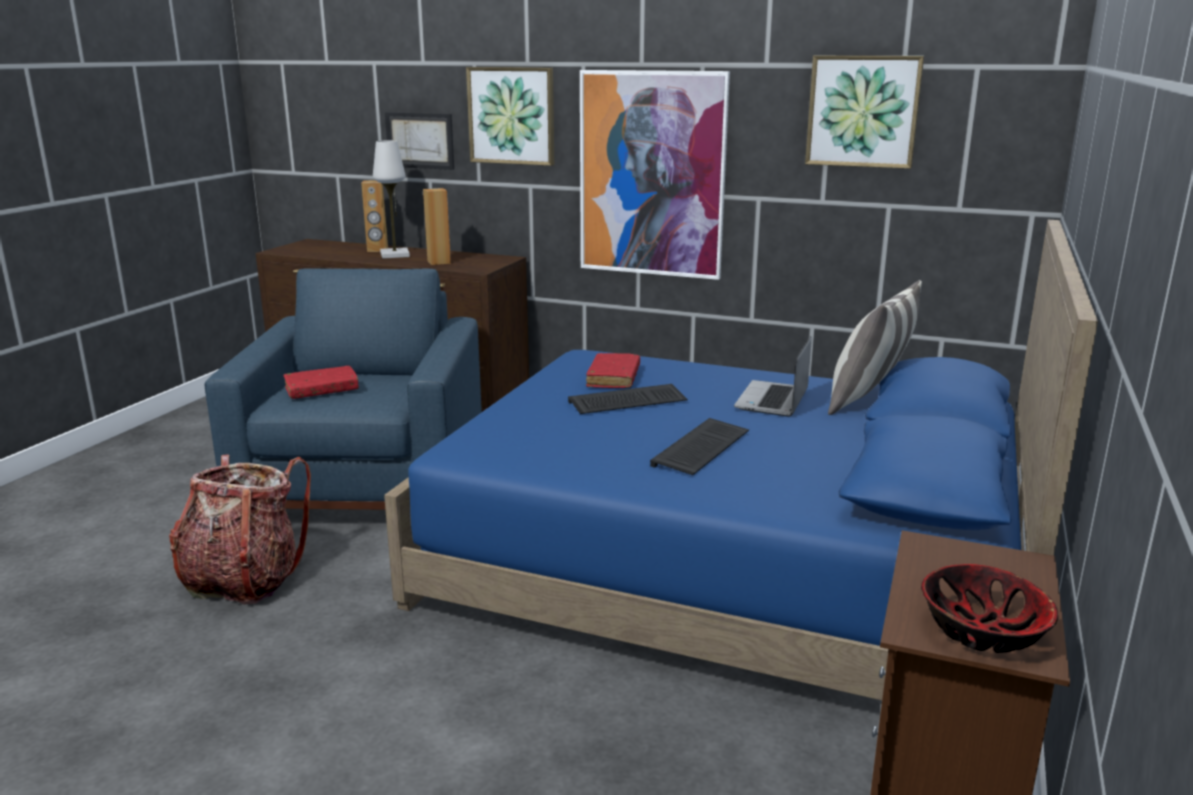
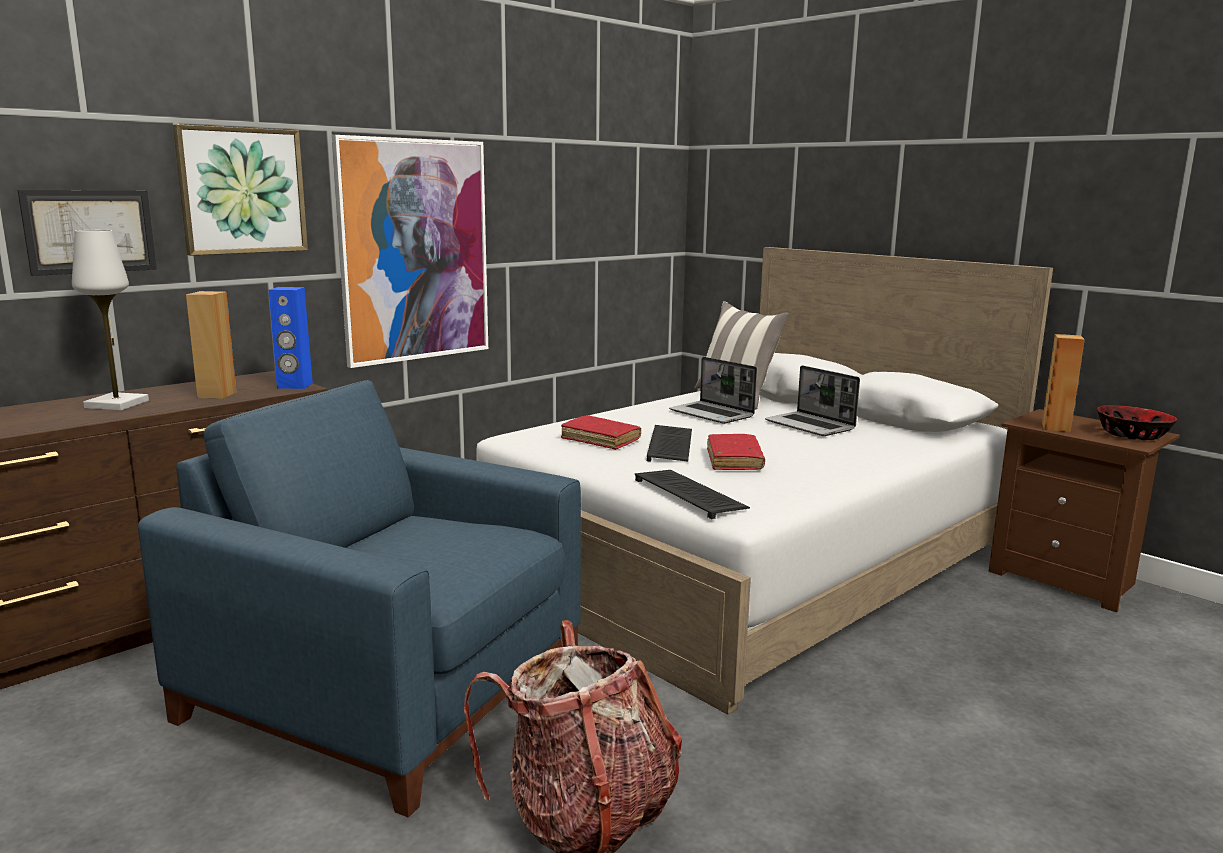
camera: 65 degrees left, 5 degrees down
(322, 390) = (424, 558): red book -> red book (734, 460)
(377, 250) = (58, 407): brown speaker -> brown speaker (1056, 427)
(483, 268) = (294, 386): none -> blue speaker
(701, 450) = (800, 446): keyboard -> keyboard (691, 495)
(726, 566) = (749, 557): blue bed -> white bed
(797, 446) = (811, 426): none -> laptop
(863, 111) = (577, 180): picture -> none

